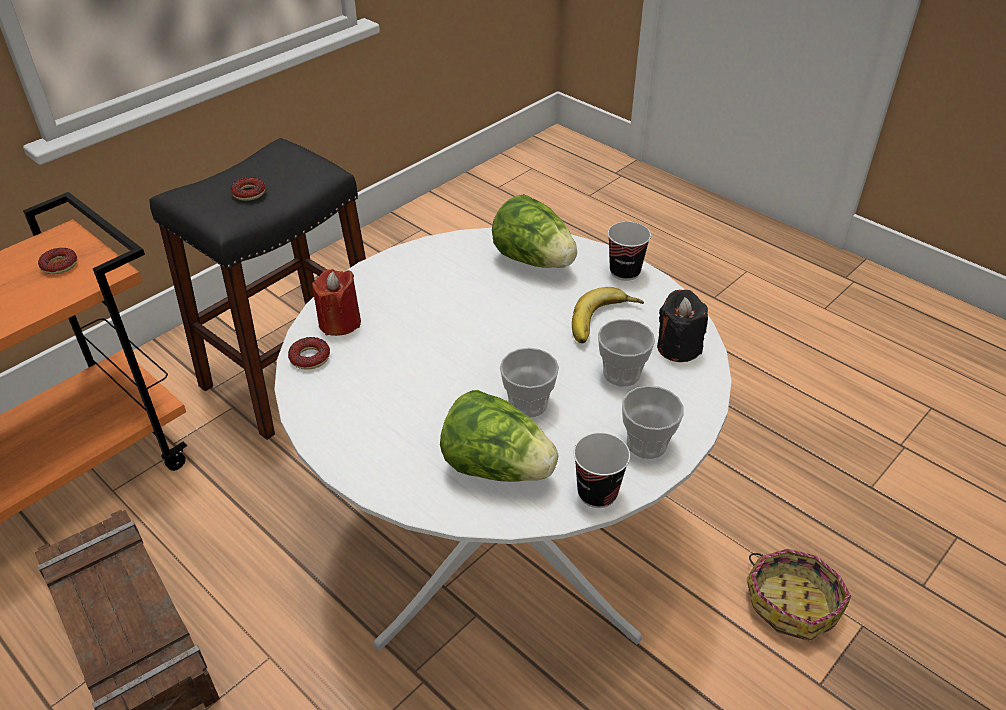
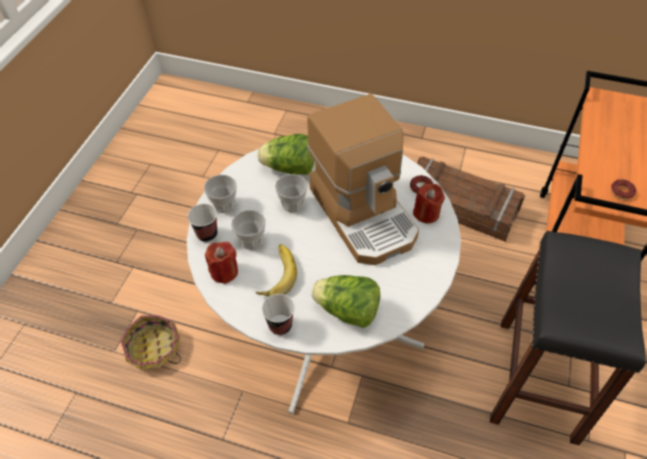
camera: 155 degrees right, 10 degrees up
(249, 193) = (584, 280): donut -> none
(426, 352) = (364, 213): none -> coffee machine
(597, 493) = (239, 173): cup -> cup (207, 234)
(678, 348) = (224, 272): black candle -> red candle

